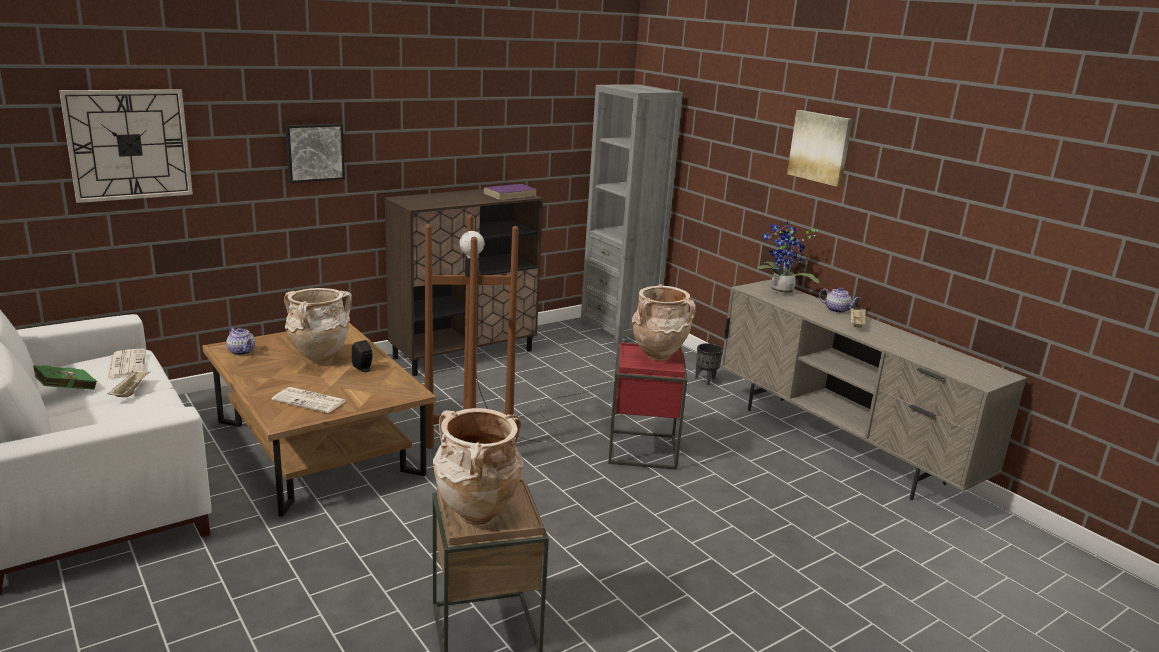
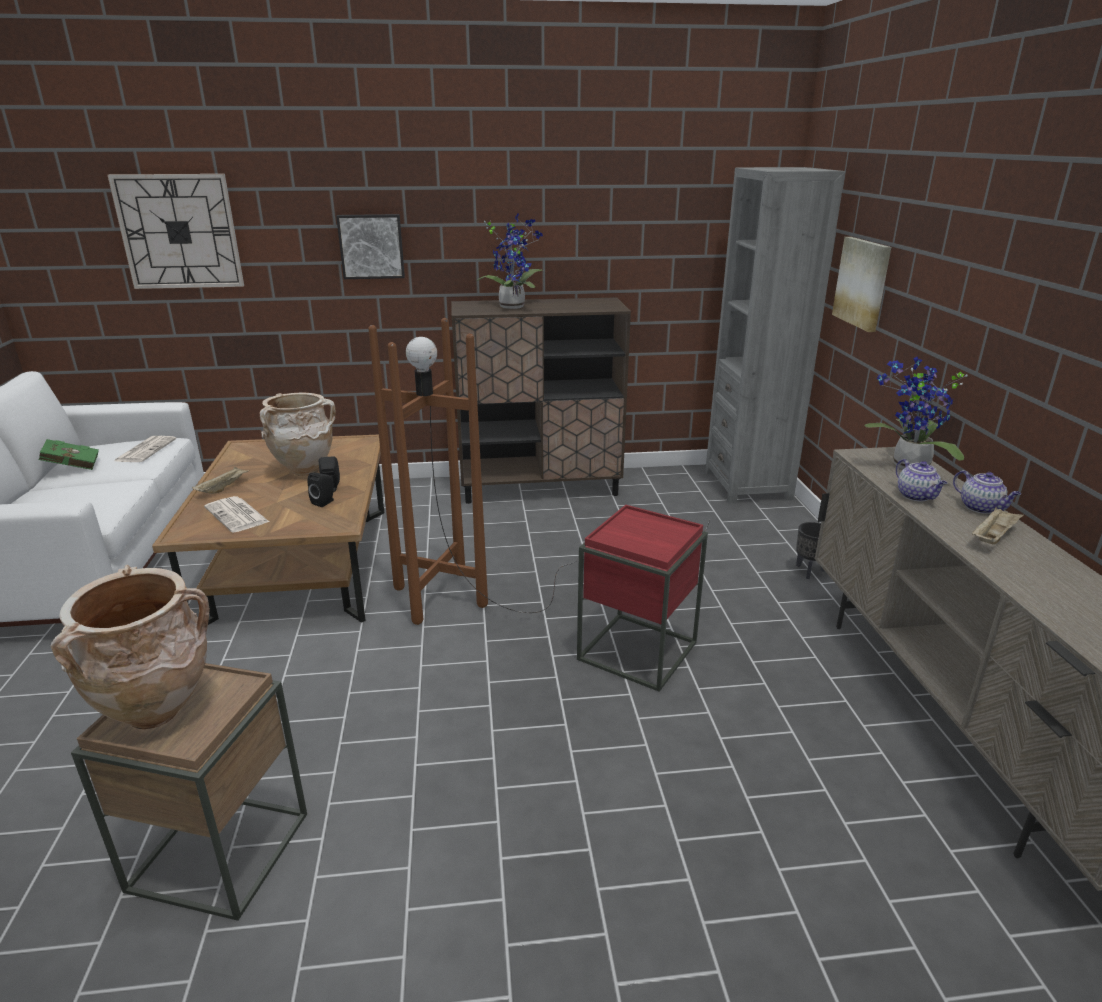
camera: 30 degrees right, 5 degrees up
(130, 391) = (113, 477): beige tray -> beige tray (223, 488)
(242, 352) = (250, 452): teapot -> teapot (916, 496)
(373, 379) = (325, 502): none -> black speaker
(446, 199) = (513, 306): none -> potted plant
(510, 194) = (595, 305): purple book -> none
(659, 357) = (657, 534): beige vase -> none
(820, 147) = (1002, 239): picture -> picture (863, 283)

